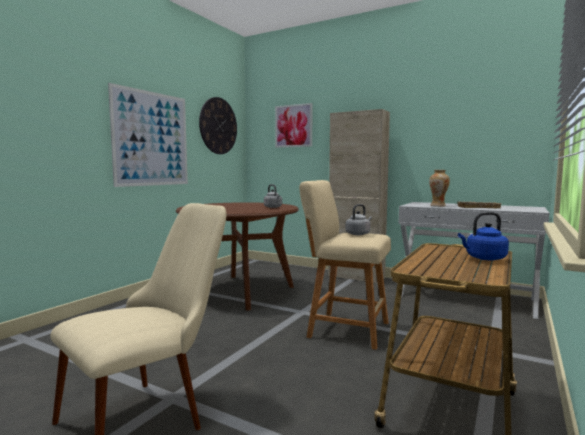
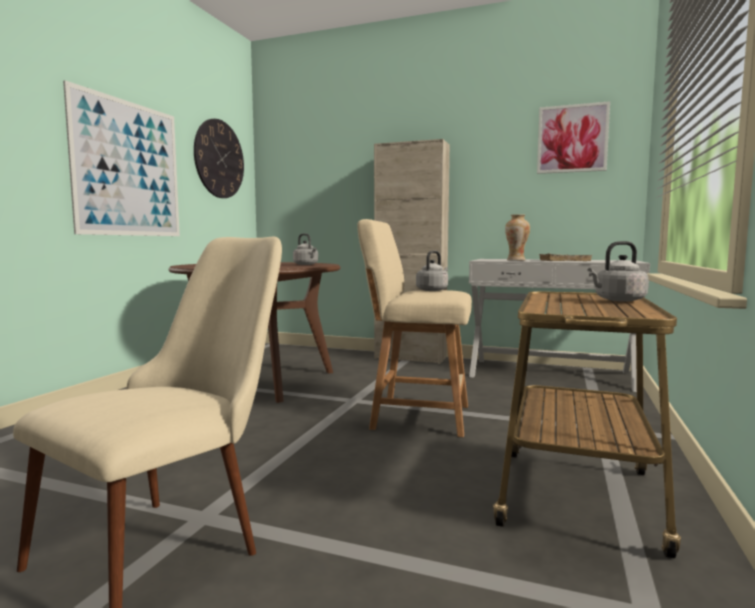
camera: 10 degrees left, 0 degrees up
(293, 126) = (322, 162): picture -> picture (572, 139)
(484, 258) = (617, 300): blue kettle -> grey kettle

